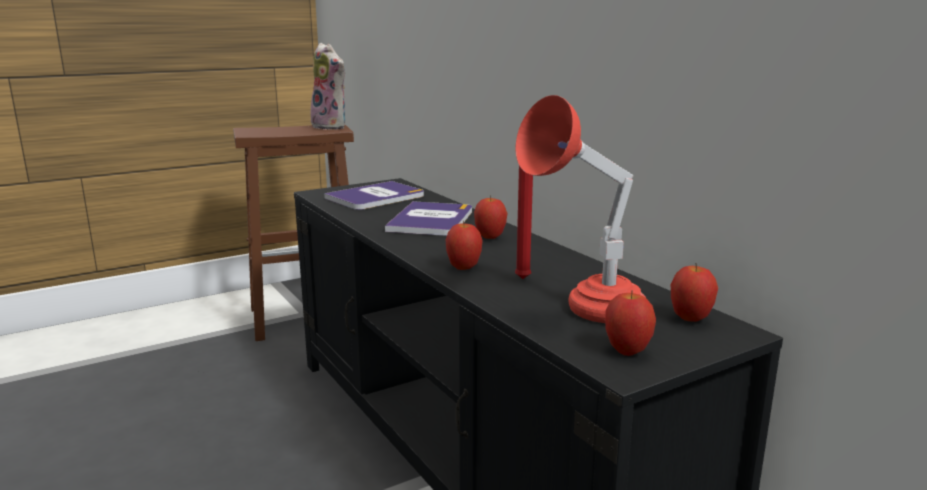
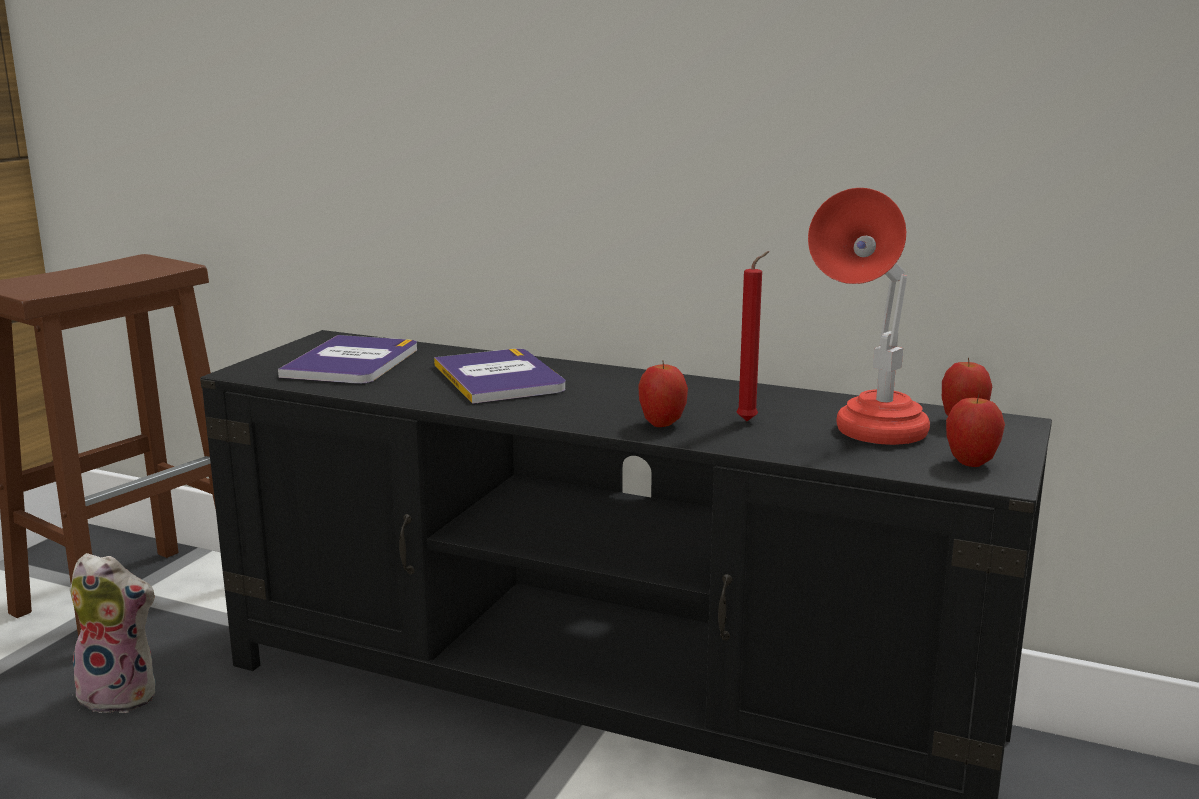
camera: 35 degrees left, 0 degrees up
(332, 127) = (147, 262): plush toy -> plush toy (123, 694)
(490, 237) = (615, 384): apple -> none

